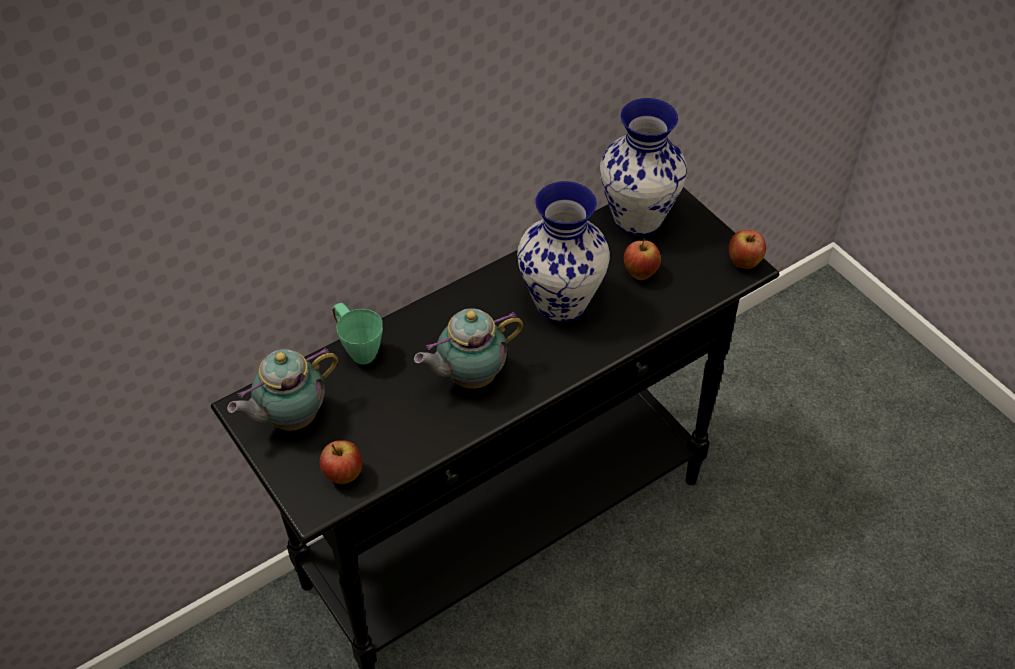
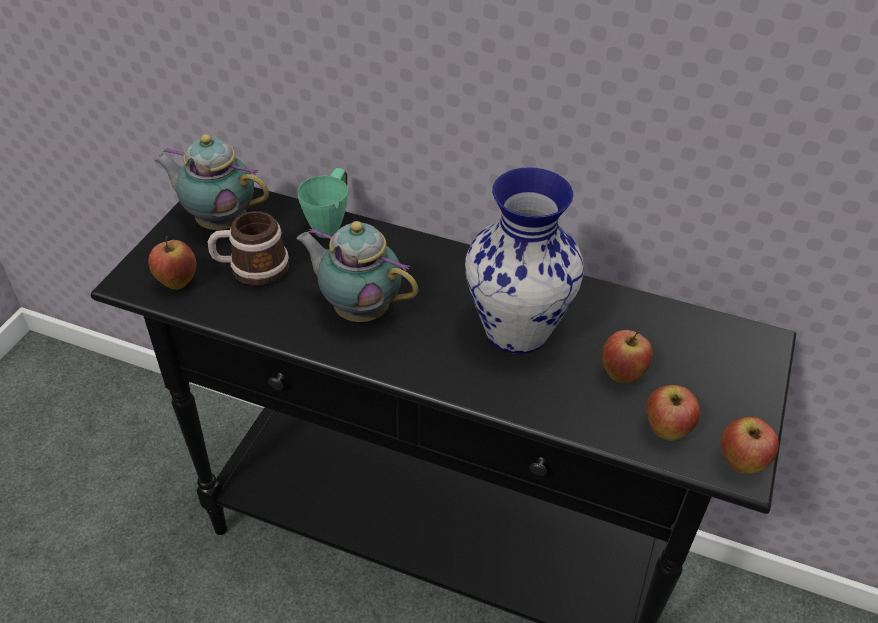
camera: 55 degrees right, 5 degrees down
(368, 421) = (251, 268): none -> mug
(636, 219) = (696, 335): vase -> none
(697, 280) = (666, 430): none -> apple

